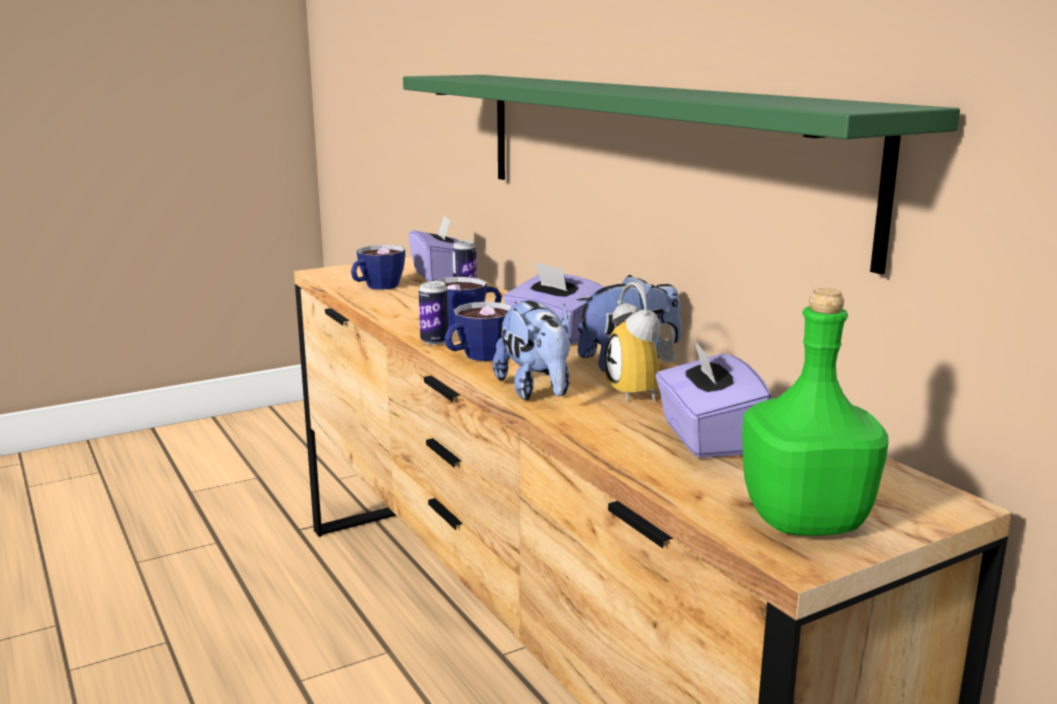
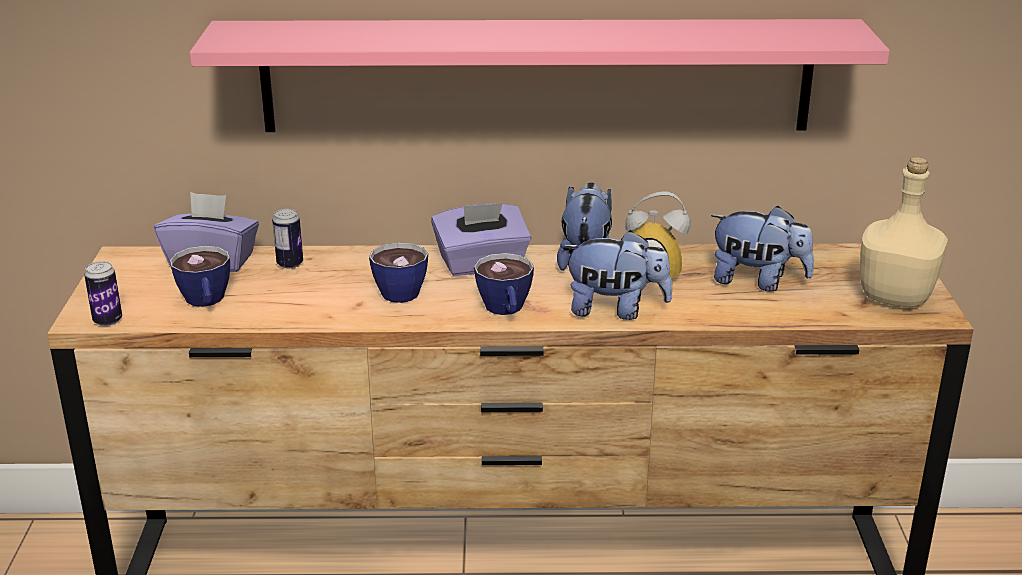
camera: 60 degrees left, 10 degrees up
(434, 341) = (440, 318): can -> can (108, 321)
(647, 151) = (536, 75): green shelf -> pink shelf
(706, 437) = (758, 281): purple tissue box -> plush toy
(802, 520) = (895, 297): green bottle -> beige bottle

